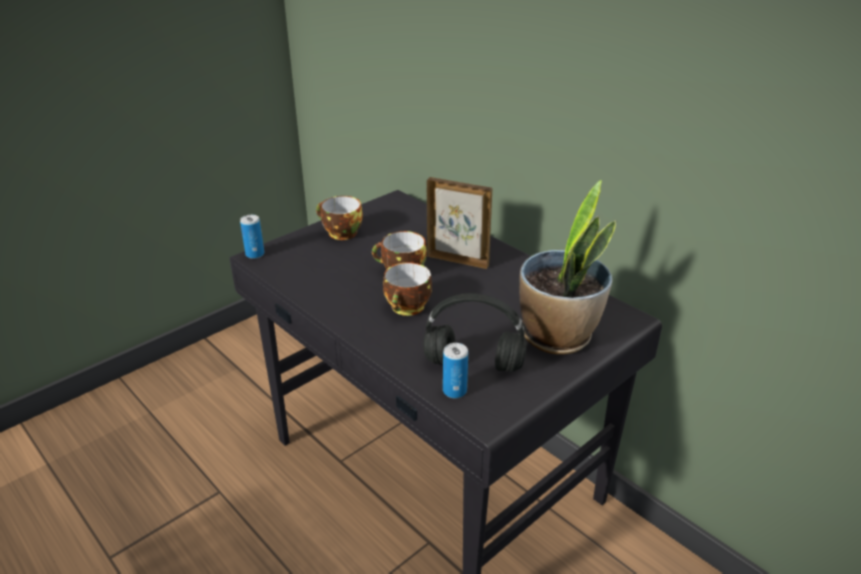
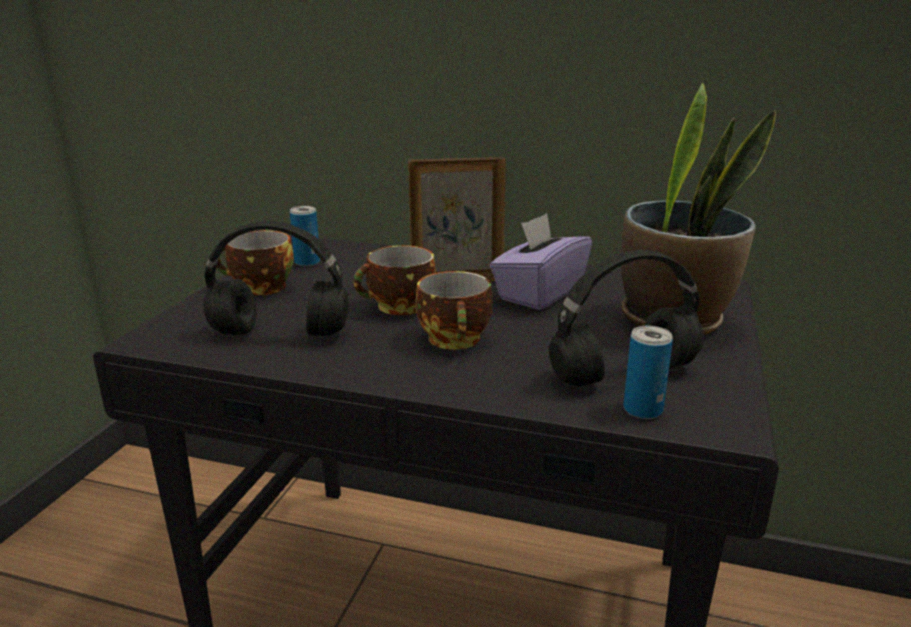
camera: 30 degrees left, 10 degrees down
(255, 254) = (141, 338): can -> can (307, 262)
(323, 272) = (282, 333): none -> black headphones
(497, 287) = (539, 293): none -> purple tissue box

